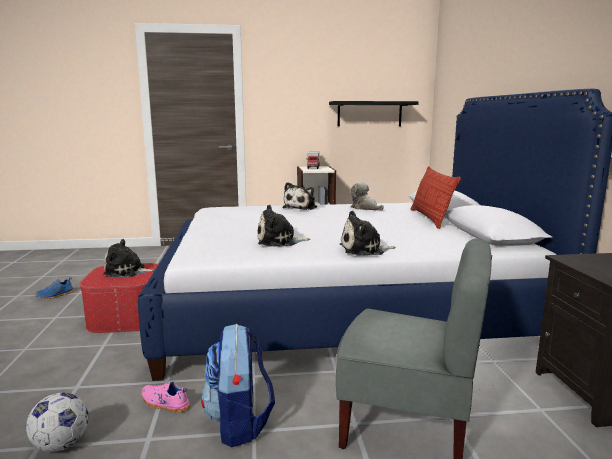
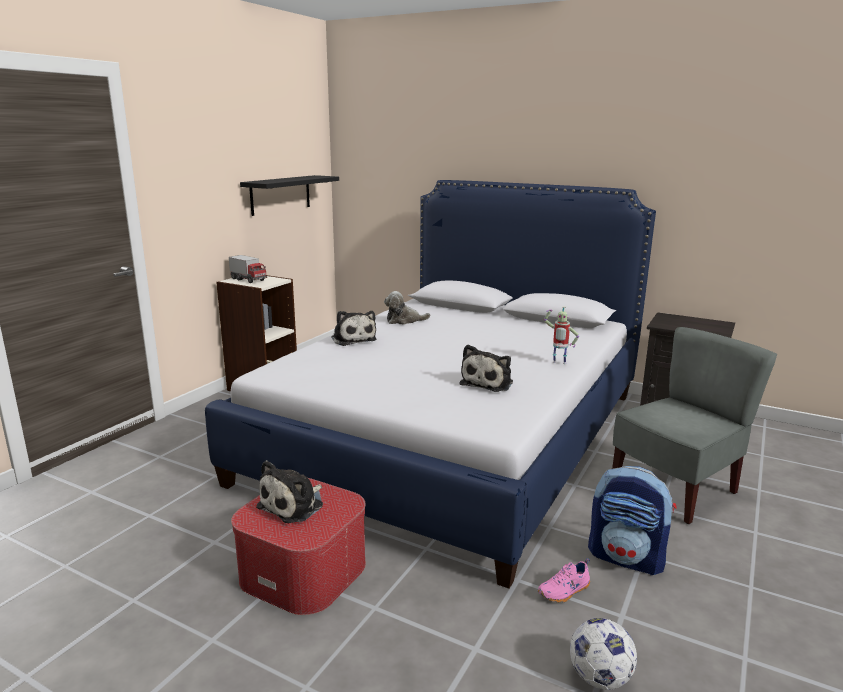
camera: 55 degrees left, 5 degrees up
(55, 295) = (104, 627): blue shoe -> none
(364, 250) = (558, 363): plush toy -> toy robot
(430, 218) = (484, 316): pillow -> none

